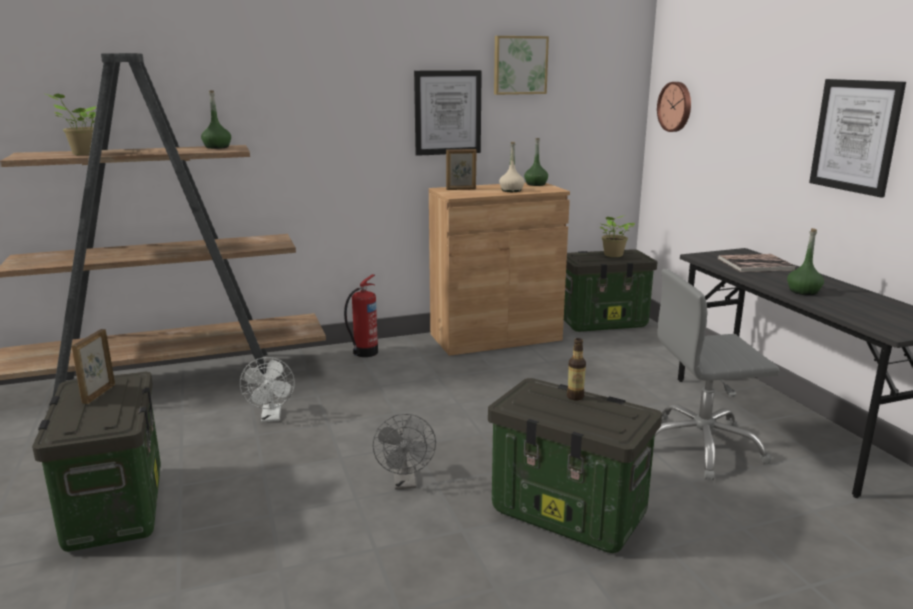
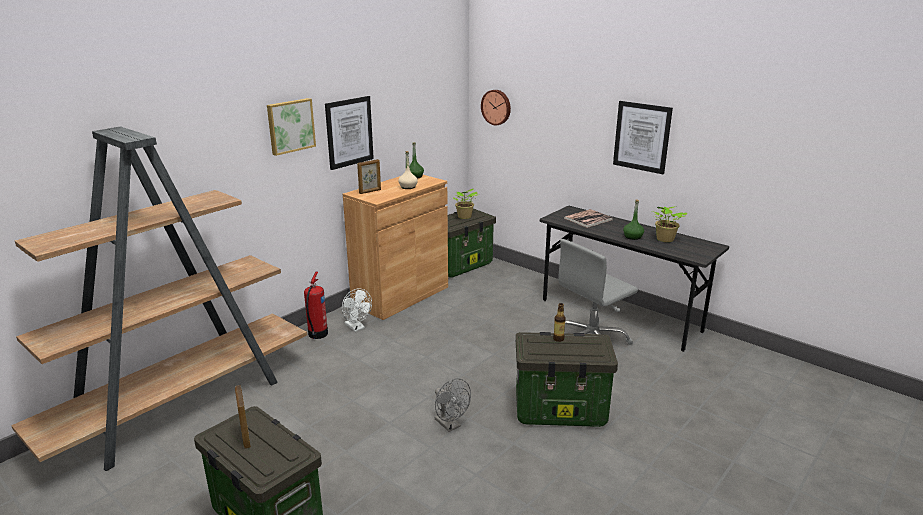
camera: 30 degrees left, 5 degrees up
(84, 153) = (96, 229): potted plant -> potted plant (664, 239)
(217, 147) = (201, 198): green bottle -> none
(271, 417) = (304, 409): white fan -> white fan (357, 327)
(519, 65) = (392, 88): picture -> picture (290, 126)

